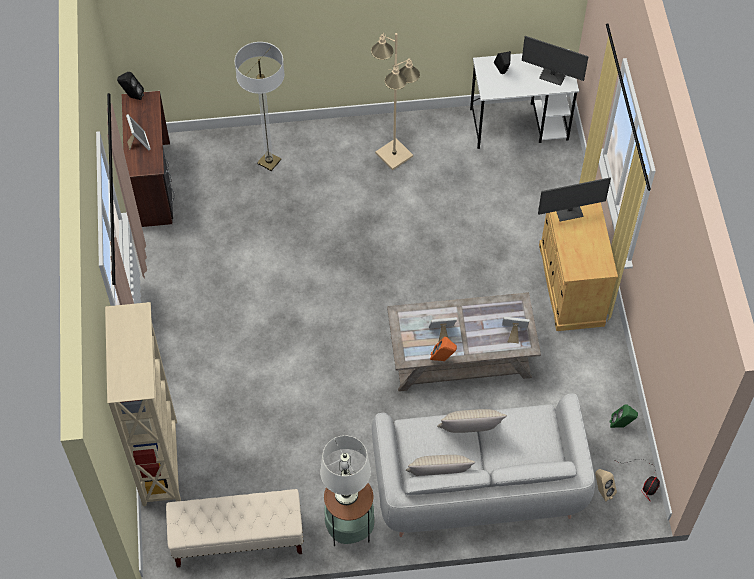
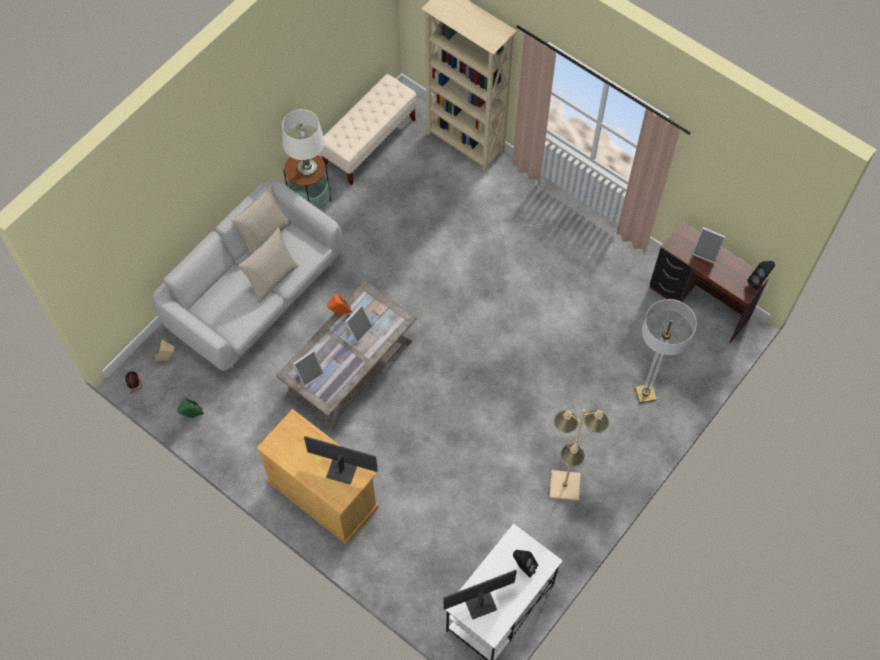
camera: 135 degrees right, 5 degrees up
(569, 211) = (341, 470): monitor -> monitor turned 75 degrees clockwise

